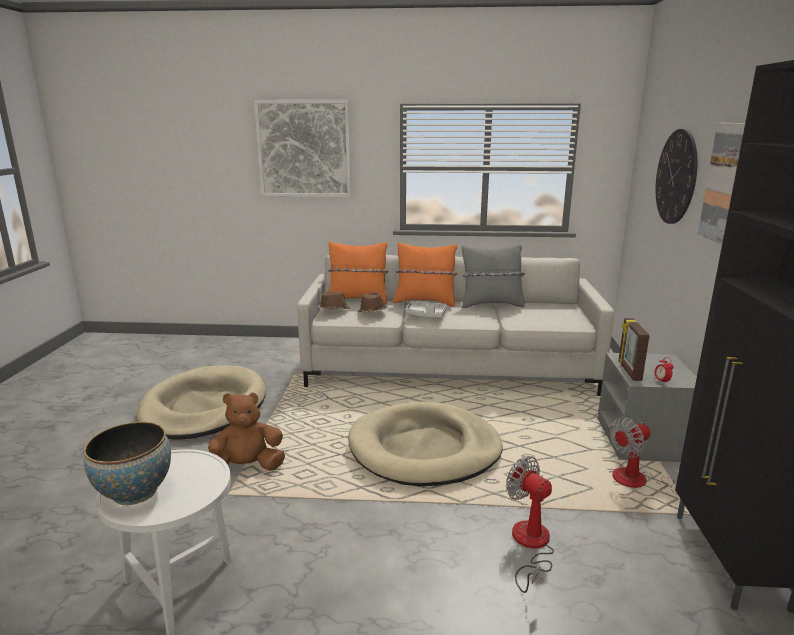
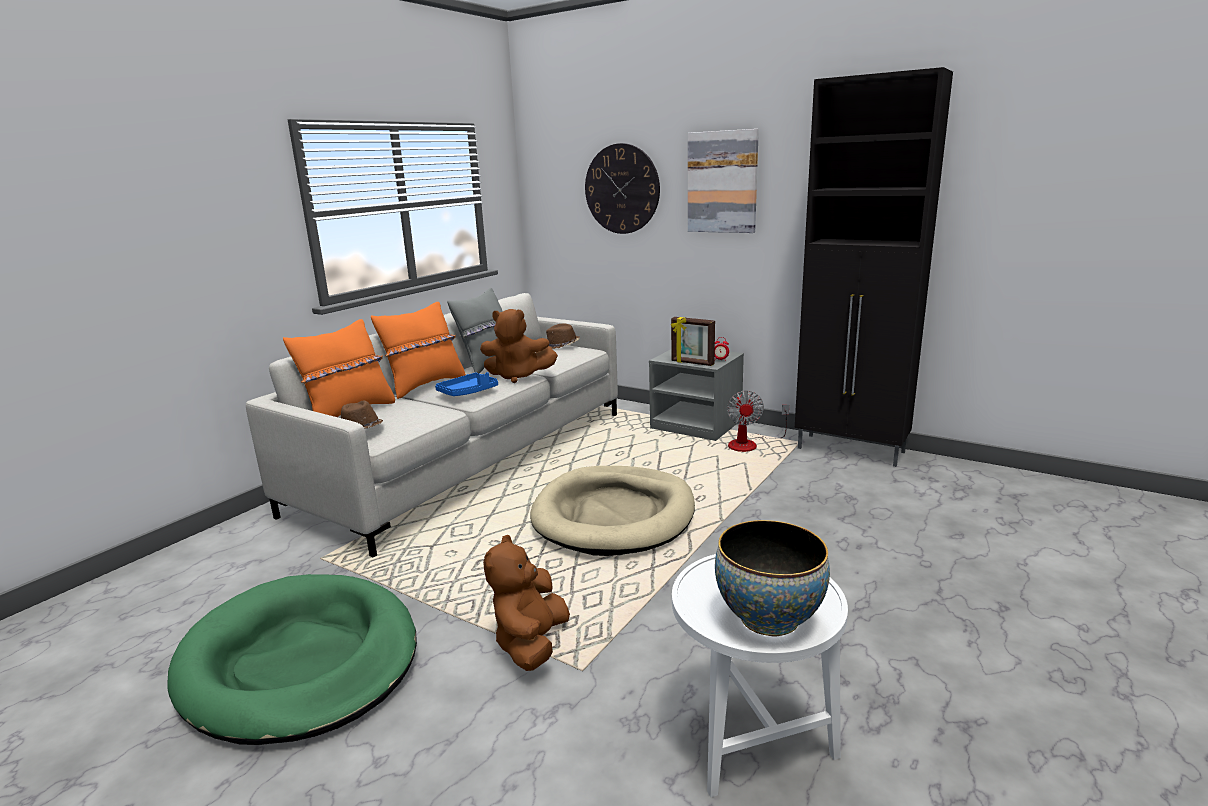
camera: 60 degrees left, 0 degrees up
(204, 407) = (301, 662): beige dog bed -> green dog bed
(304, 149) = (149, 197): picture -> none
(372, 312) = (409, 413): brown hat -> brown hat (561, 346)
(426, 315) = (468, 392): grey tray -> blue tray
(478, 319) = (518, 376): none -> brown plush toy
(530, 545) = (798, 509): fan -> none

